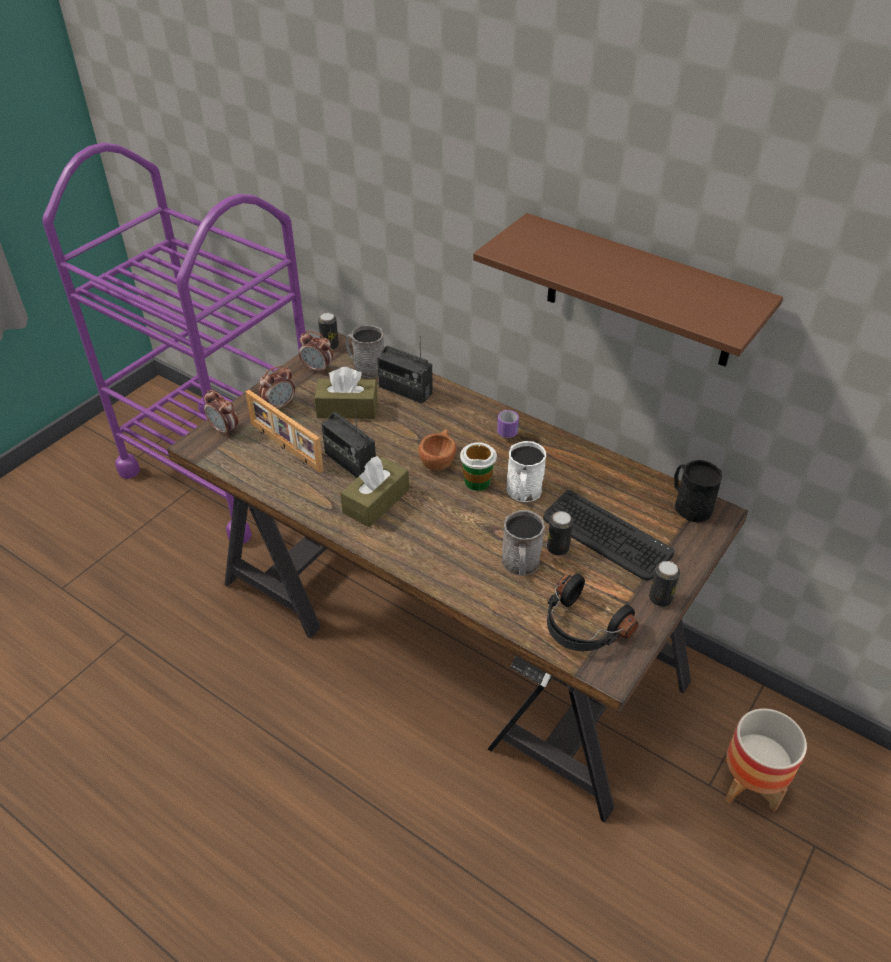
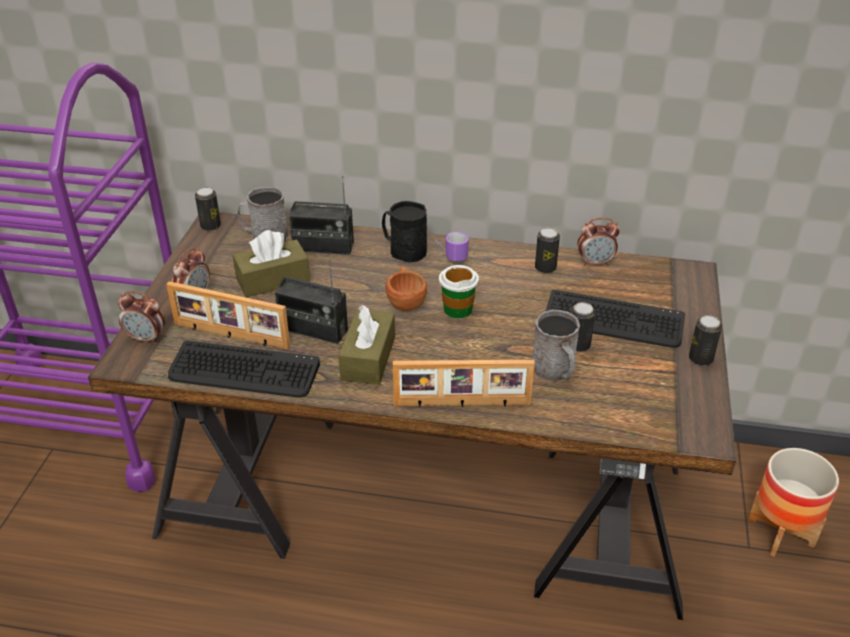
camera: 25 degrees left, 5 degrees down
(276, 481) = (244, 371): none -> keyboard
(318, 369) = (213, 251): alarm clock -> alarm clock (595, 262)
(423, 567) = (462, 404): none -> picture frame
(523, 493) = (510, 306): white mug -> none
(580, 466) = (545, 268): none -> can
(582, 627) = (653, 407): black headphones -> none
(640, 292) = (579, 68): brown shelf -> none
(689, 505) = (665, 273): black mug -> black mug (403, 250)

